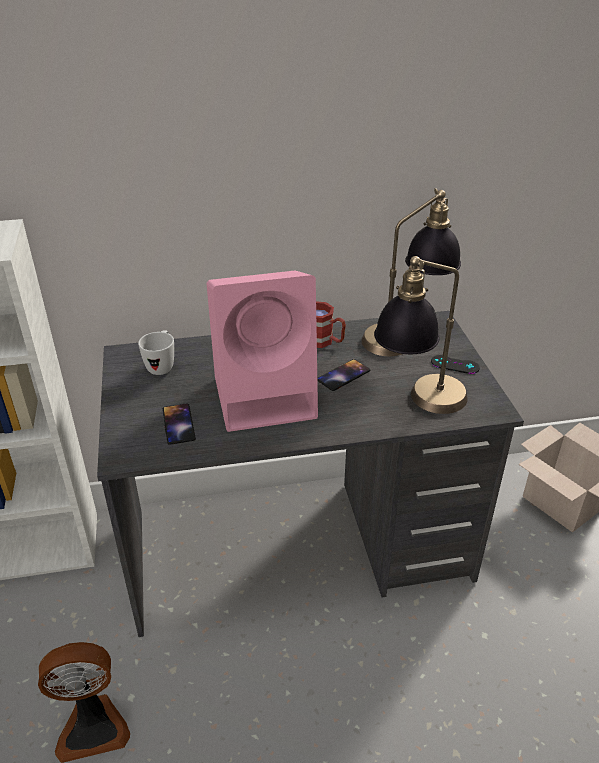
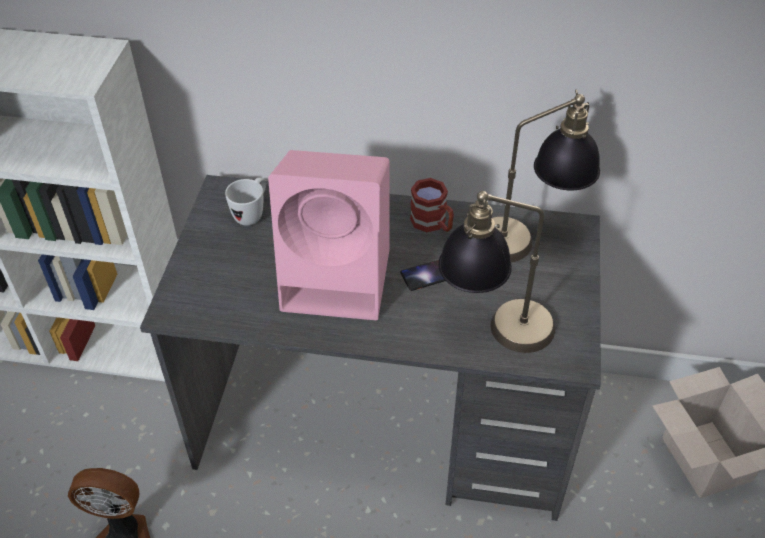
camera: 20 degrees right, 10 degrees up
(178, 424) = (237, 289): phone -> none
(455, 365) = (563, 292): black game controller -> none

